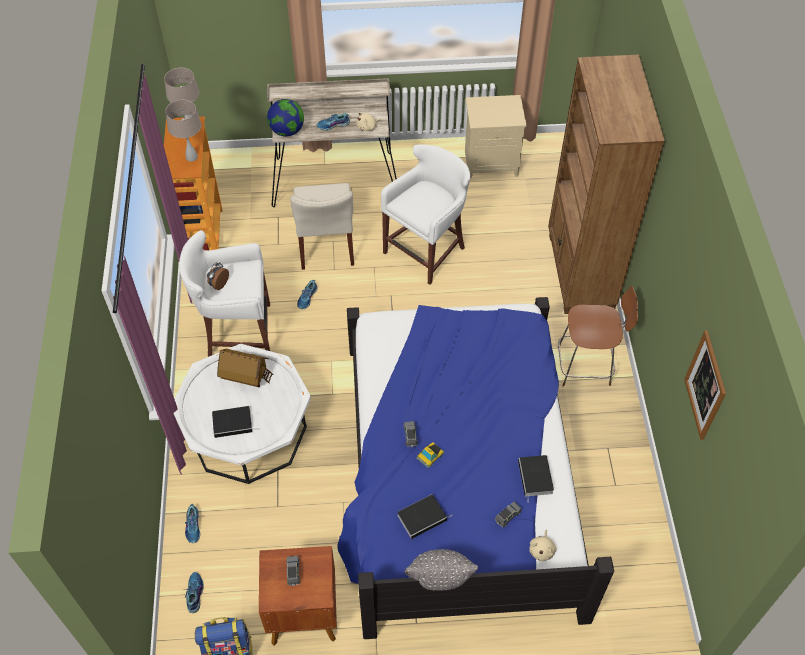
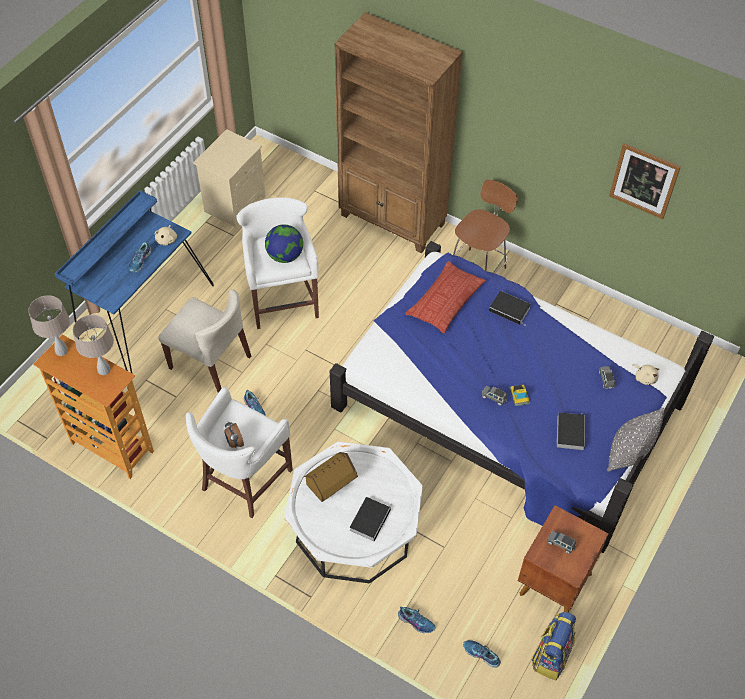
camera: 55 degrees left, 0 degrees up
(287, 131) = (113, 296): globe -> globe (285, 256)
(335, 177) = (143, 314): beige desk -> blue desk
(485, 342) = (445, 301): none -> pillow
(536, 478) = (586, 344): book -> book (510, 309)

